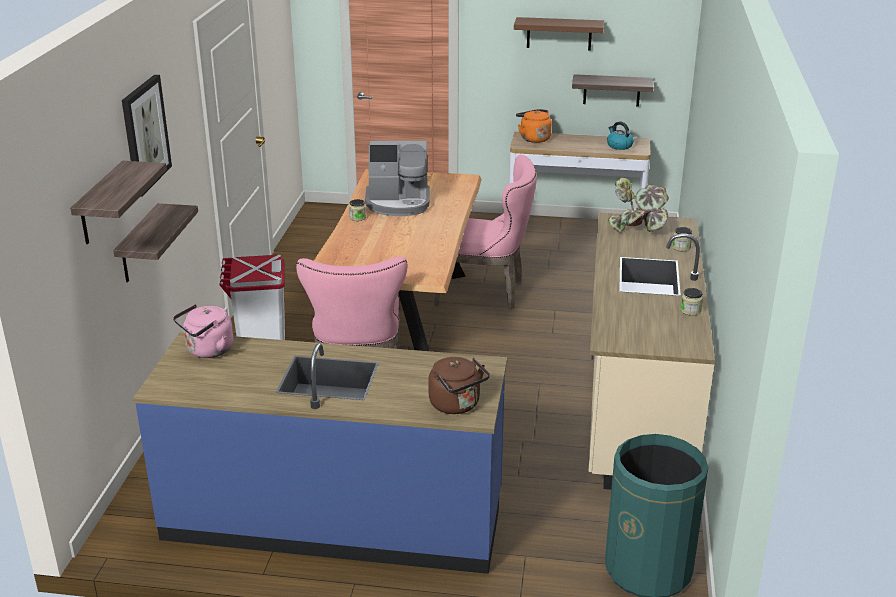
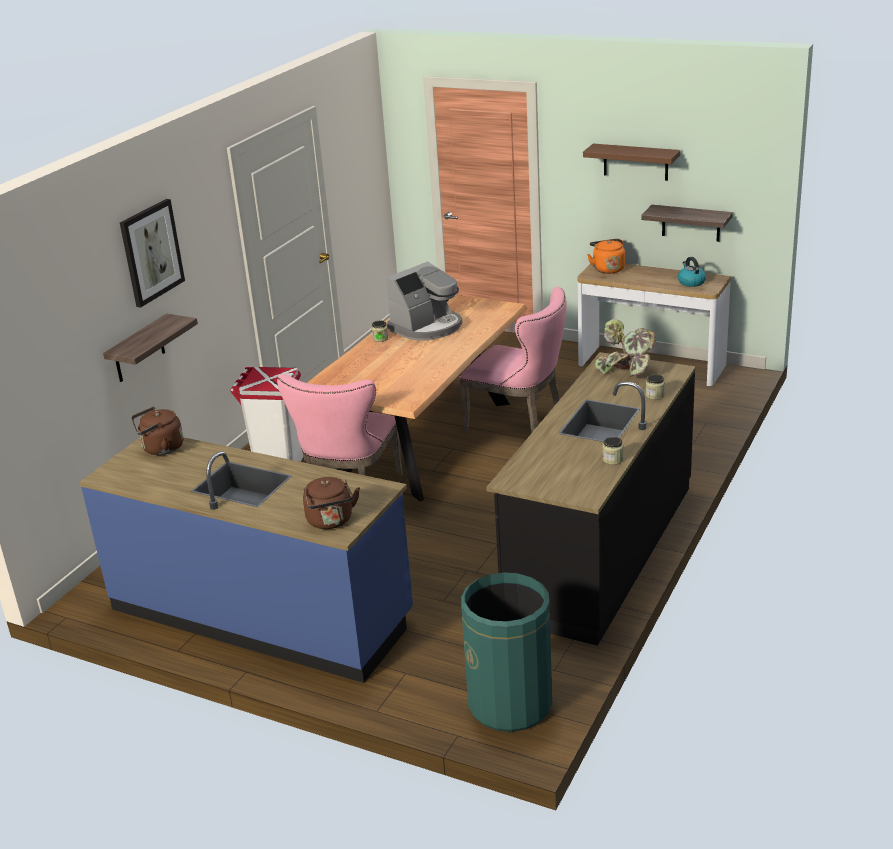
camera: 20 degrees right, 0 degrees up
(100, 204) = (88, 312): shelf -> none
(207, 351) = (160, 449): pink kettle -> brown kettle
(398, 203) = (427, 327): coffee machine -> coffee machine turned 60 degrees counterclockwise
(636, 404) = (599, 549): beige counter -> black counter

